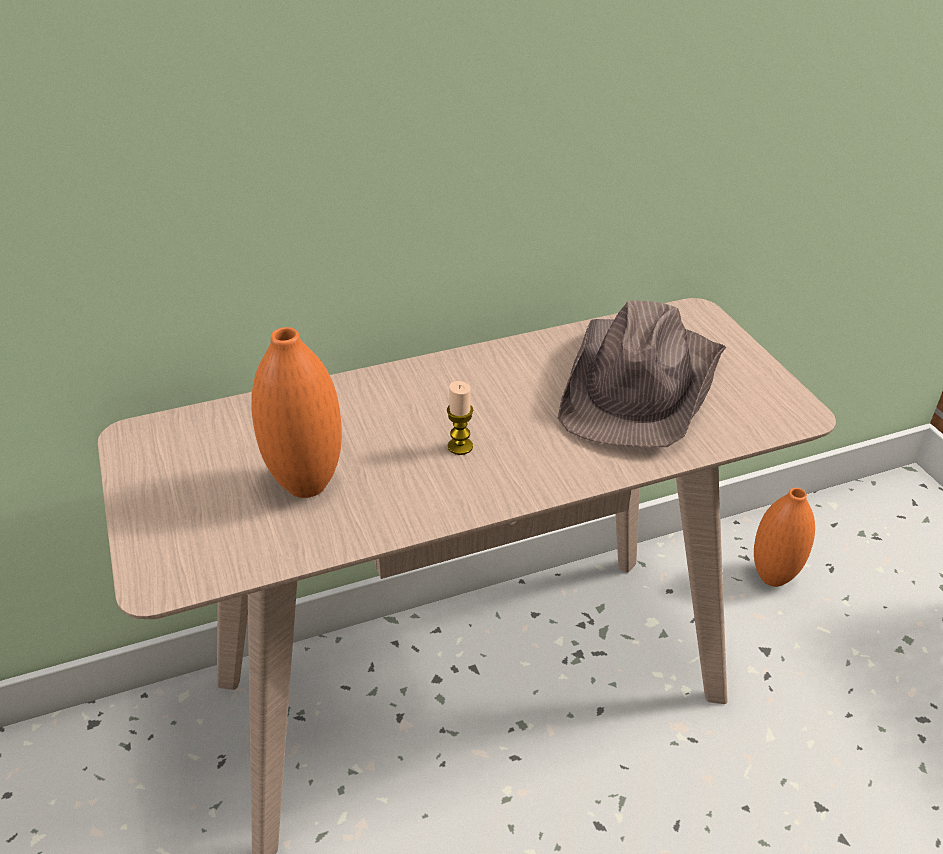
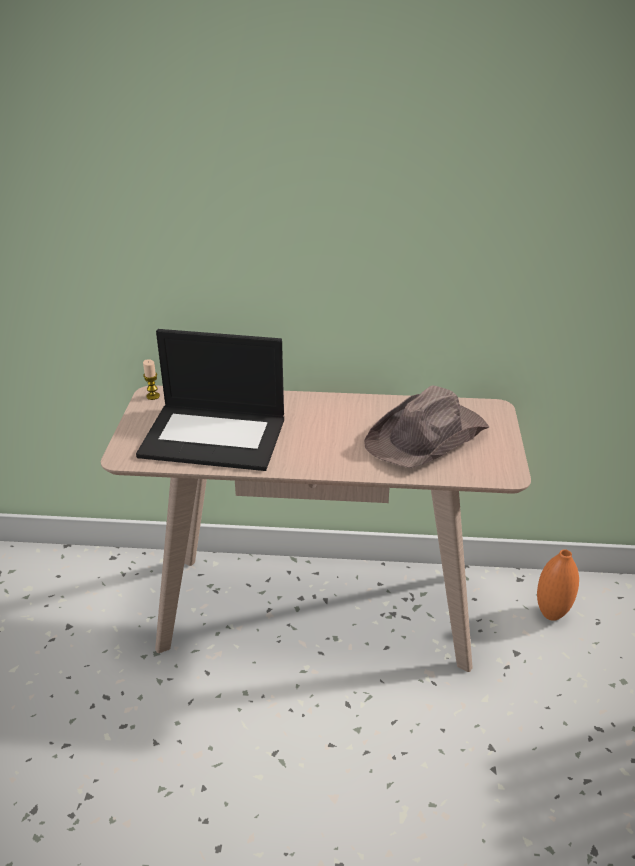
camera: 25 degrees right, 5 degrees down
(307, 484) = (215, 436): orange vase -> laptop
(460, 446) = (303, 440): candle -> candle (153, 396)

